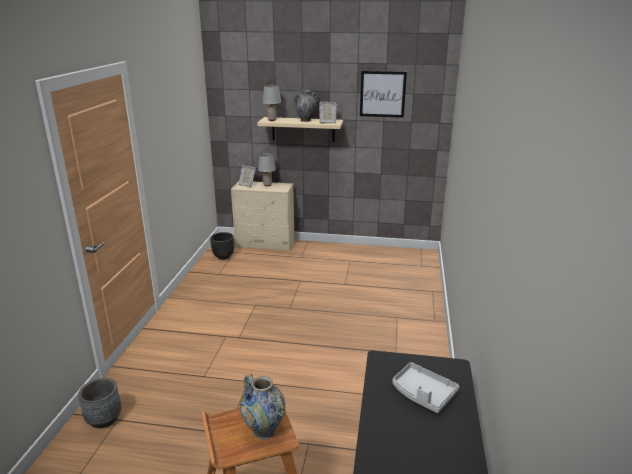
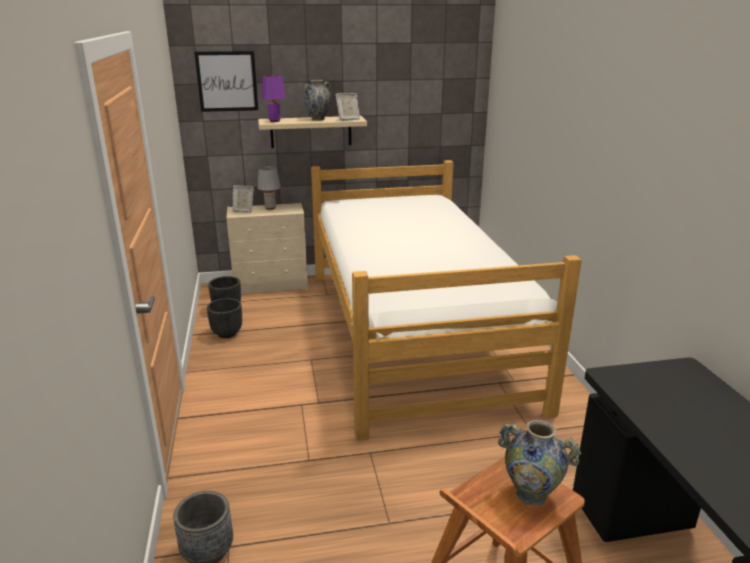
camera: 20 degrees left, 0 degrees up
(211, 275) = (227, 333): none -> black planter
(272, 120) = (274, 121): grey table lamp -> purple table lamp
(344, 298) = (413, 332): none -> bed
(382, 94) = (408, 81): picture -> picture (227, 81)
(423, 394) = (688, 402): grey tray -> none

